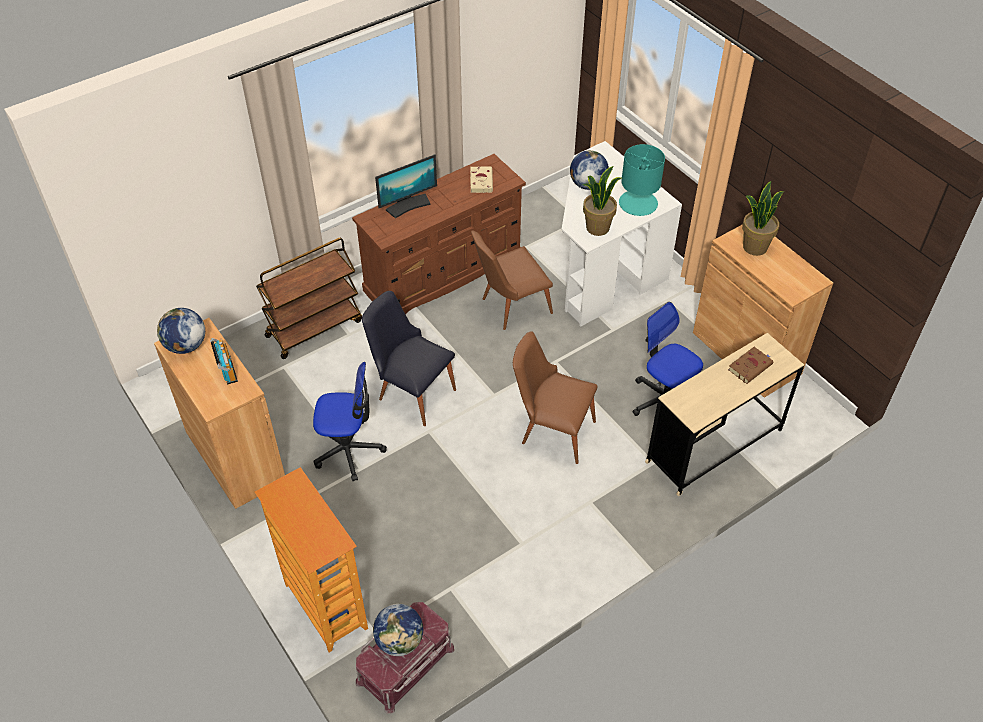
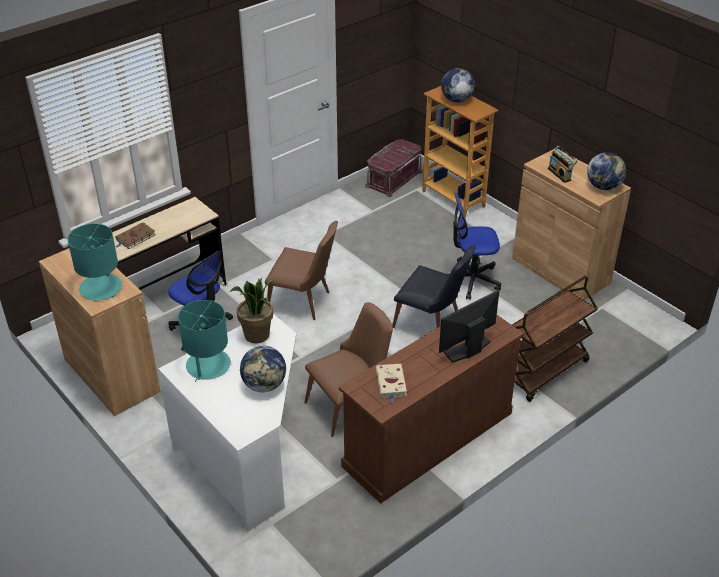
camera: 175 degrees right, 10 degrees down
(400, 641) = (396, 156): globe -> globe (456, 100)
(754, 247) = (101, 287): potted plant -> turquoise table lamp

